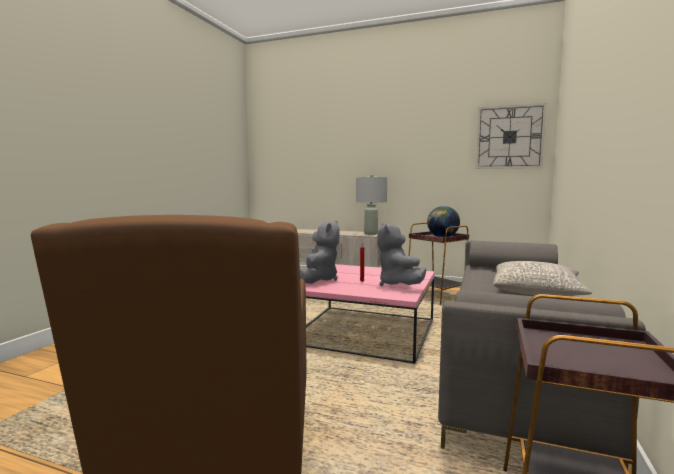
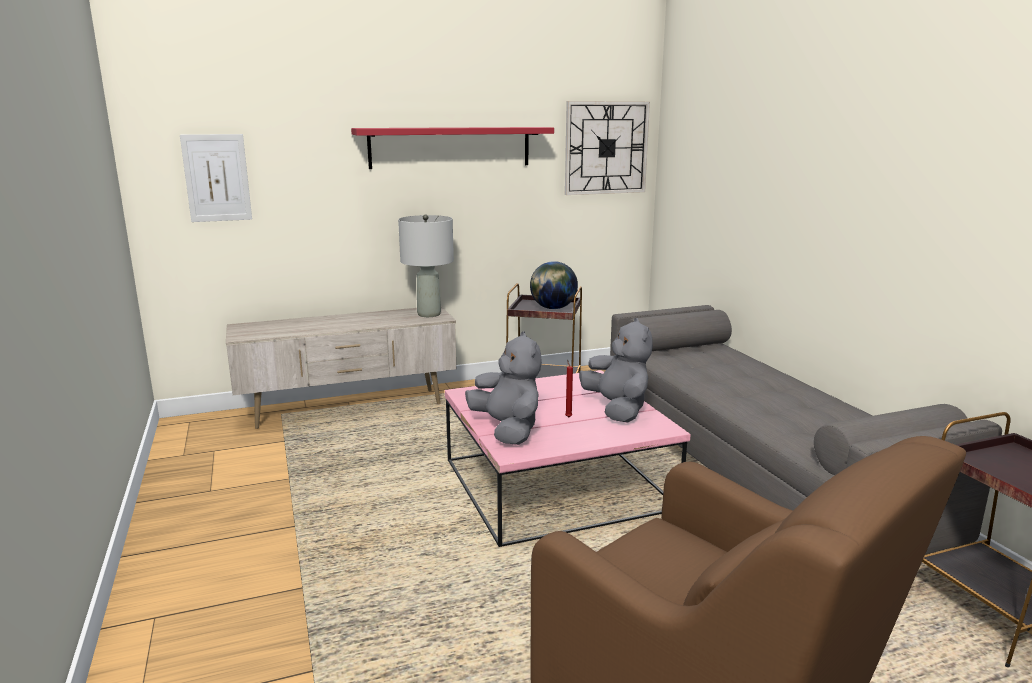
camera: 40 degrees left, 10 degrees up
(284, 156) = (217, 178): none -> picture
(398, 285) = (617, 409): grey plush toy -> grey plush toy turned 150 degrees counterclockwise
(399, 139) = (450, 147): none -> red shelf
(536, 292) = (775, 384): grey pillow -> none

